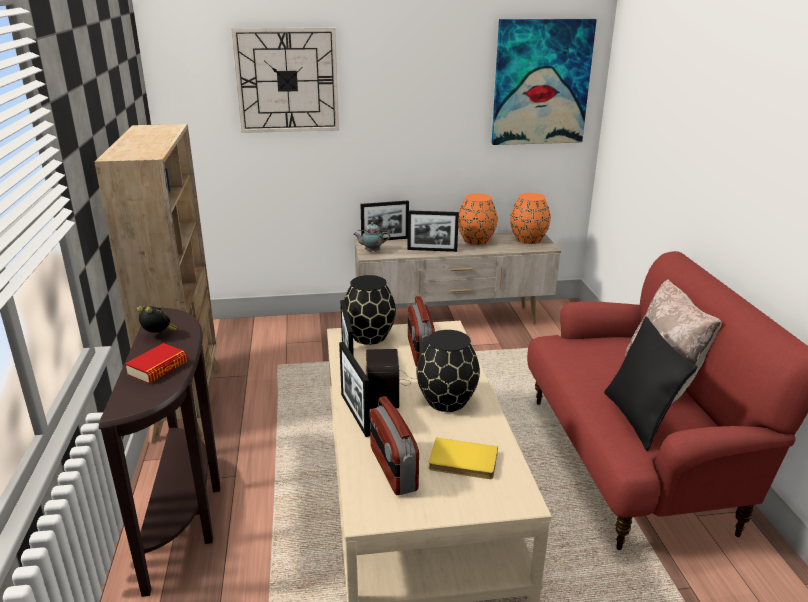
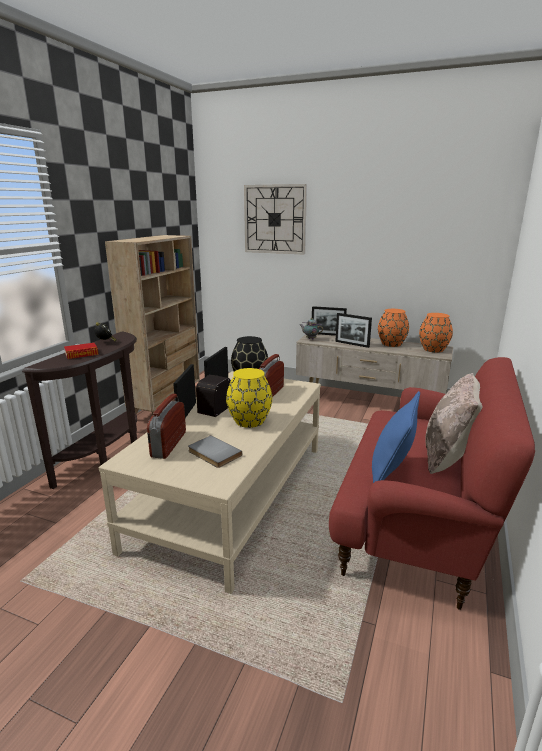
camera: 30 degrees right, 5 degrees down
(446, 400) = (249, 421): black vase -> yellow vase
(463, 462) = (213, 454): yellow book -> grey book
(541, 83) = (459, 227): picture -> none
(637, 419) = (390, 475): black pillow -> blue pillow

